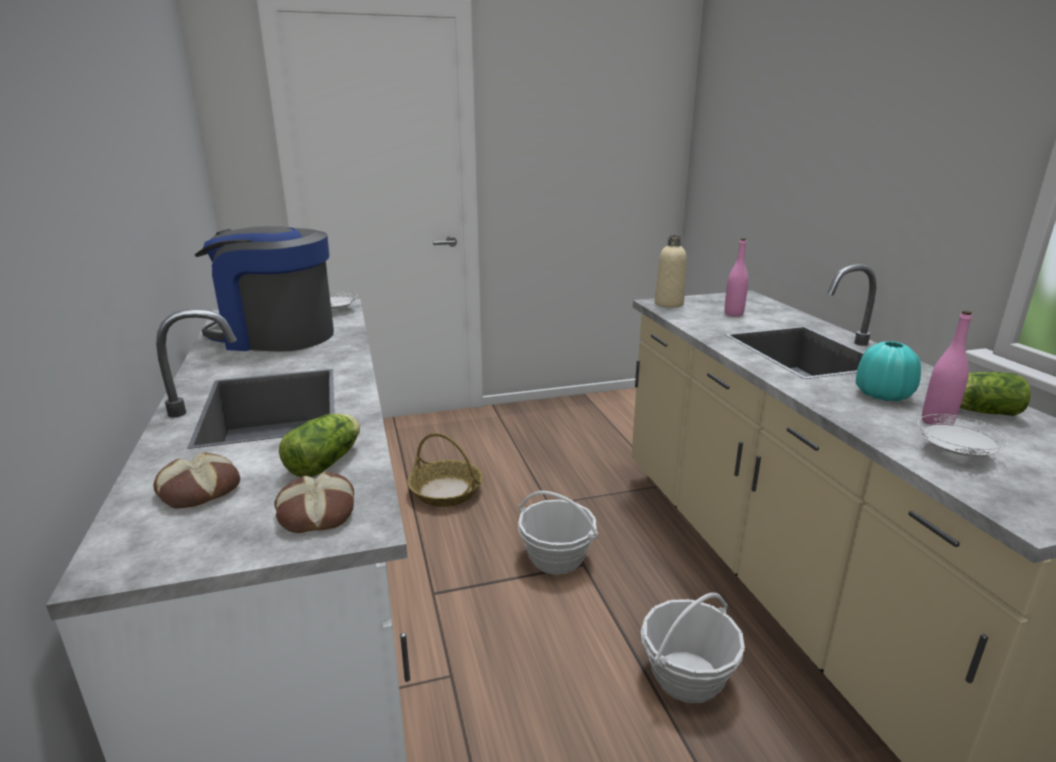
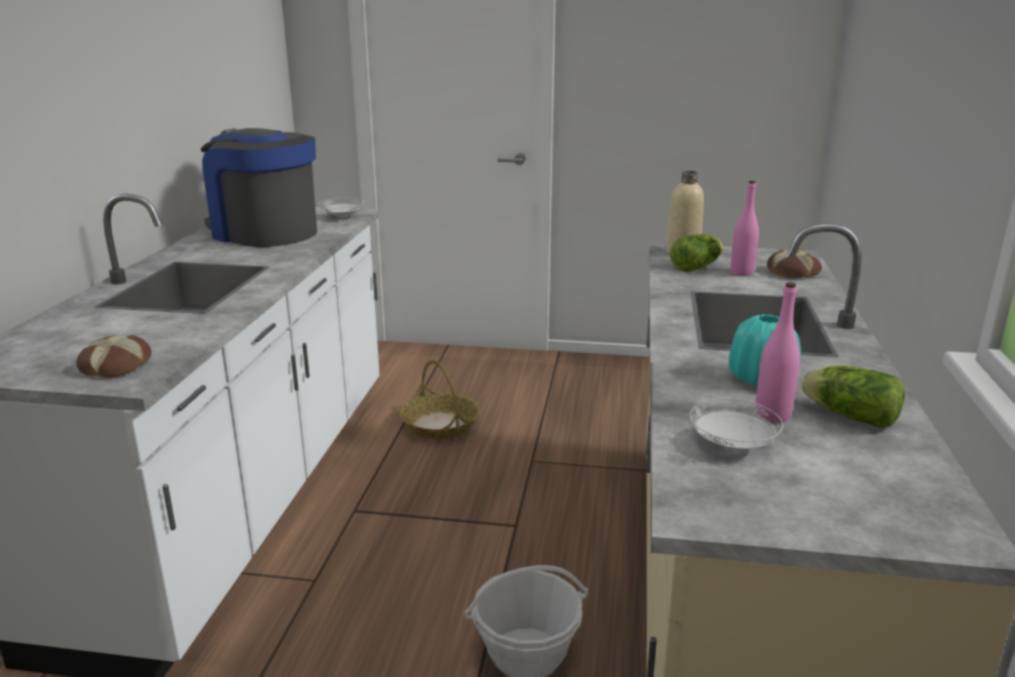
camera: 25 degrees right, 0 degrees up
(199, 491) = (65, 336): bread -> bread (793, 272)
(327, 461) = (168, 334): lettuce -> lettuce (698, 267)
(556, 558) = (494, 512): basket -> none

